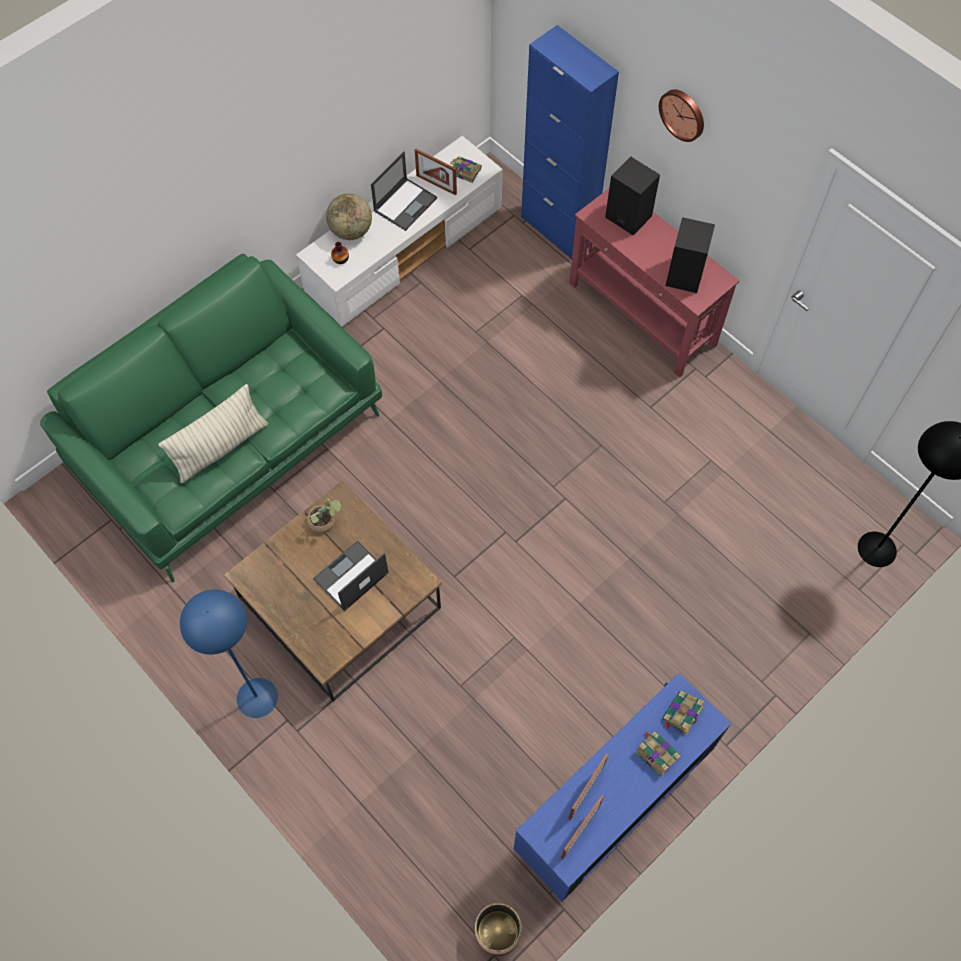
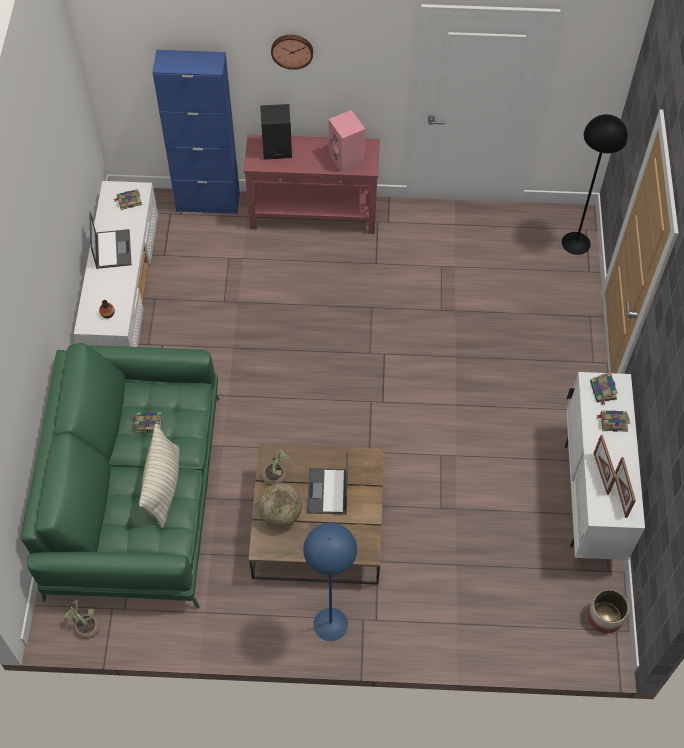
camera: 45 degrees left, 5 degrees down
(78, 515) = (85, 626): none -> potted plant
(266, 382) = (148, 423): none -> book
(351, 231) = (95, 291): globe -> globe (280, 514)
(436, 184) = (119, 222): picture frame -> none
(610, 807) = (590, 497): blue cabinet -> white cabinet
(685, 276) = (347, 159): black speaker -> pink speaker

